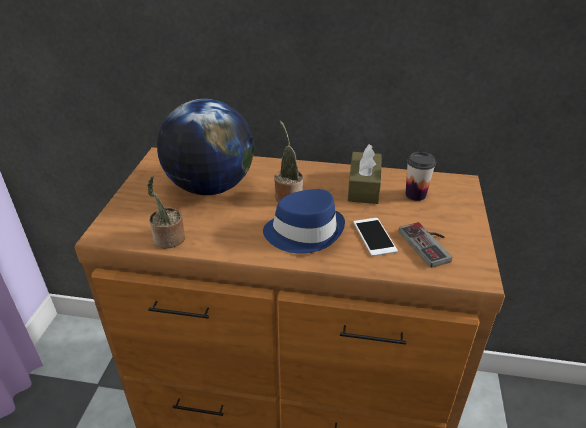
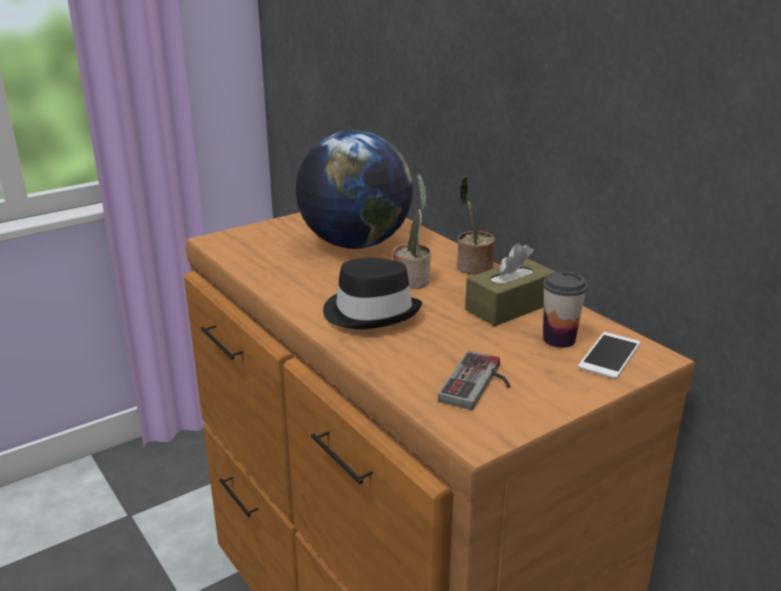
camera: 45 degrees right, 10 degrees down
(168, 240) = (251, 265): potted plant -> potted plant (473, 268)
(304, 231) = (371, 312): blue hat -> black hat
(374, 236) = (432, 349): phone -> phone (609, 355)

